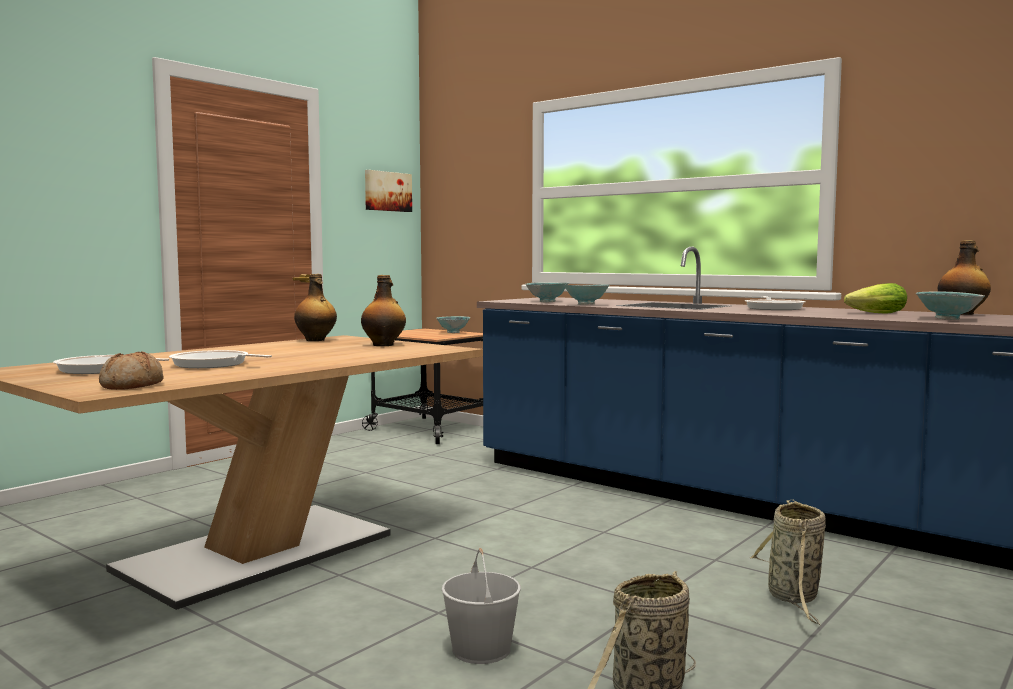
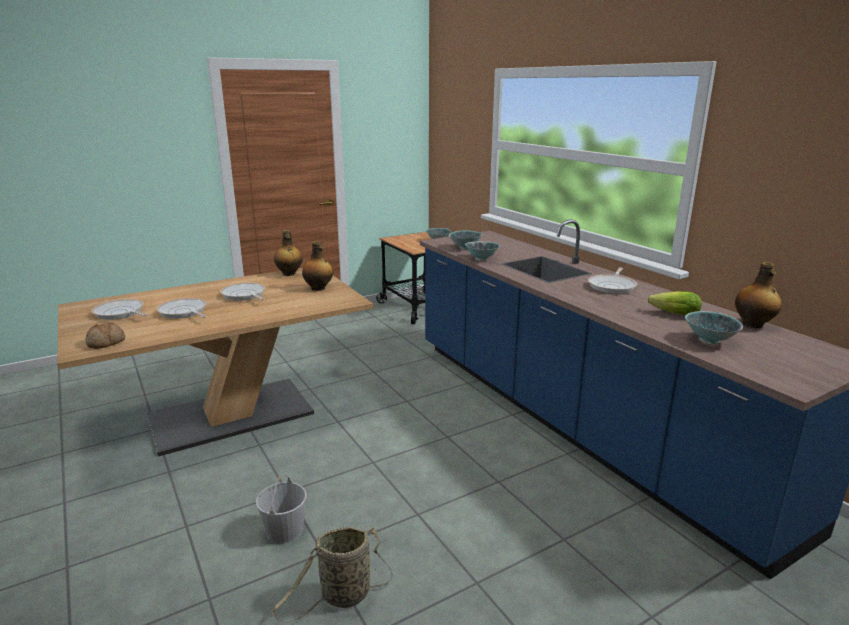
camera: 20 degrees right, 15 degrees up
(282, 352) = (244, 295): none -> frying pan
(387, 191) = (398, 131): picture -> none
(793, 598) = (517, 533): basket -> none

